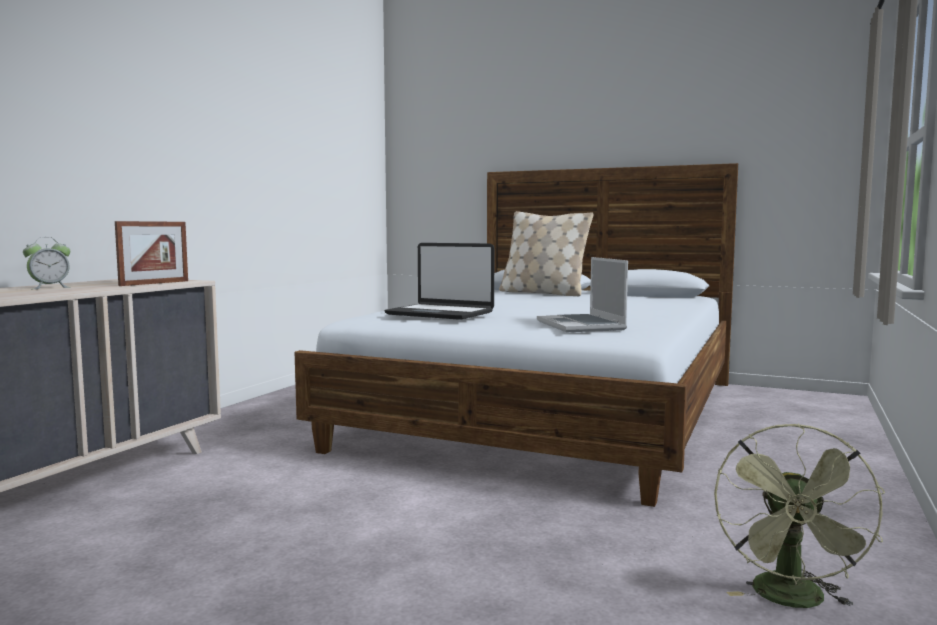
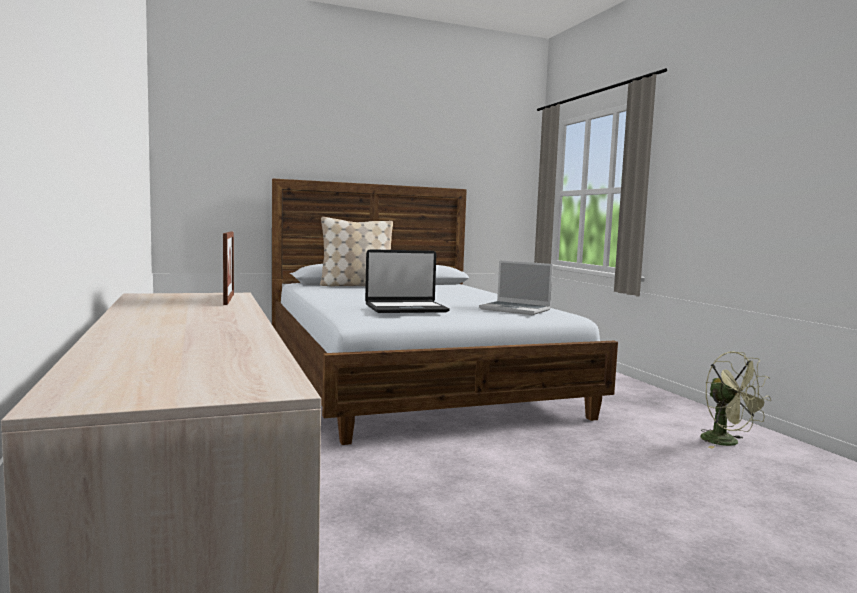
camera: 45 degrees left, 0 degrees up
(49, 287) = (170, 313): alarm clock -> none

